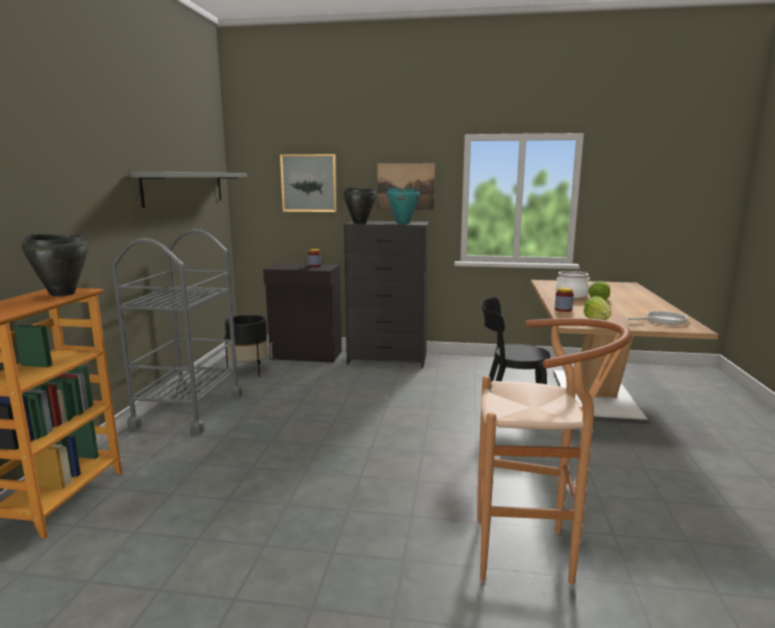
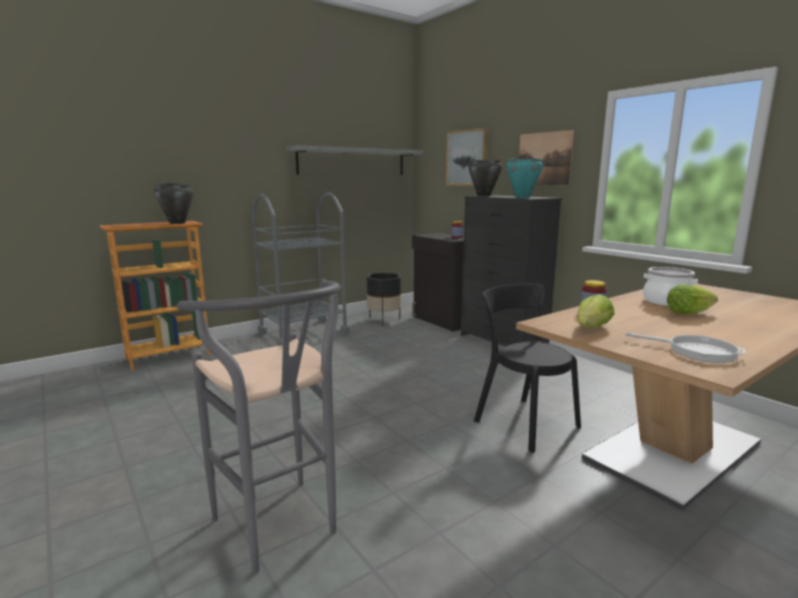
camera: 45 degrees right, 0 degrees up
(534, 553) = (282, 531): brown stool -> grey stool

